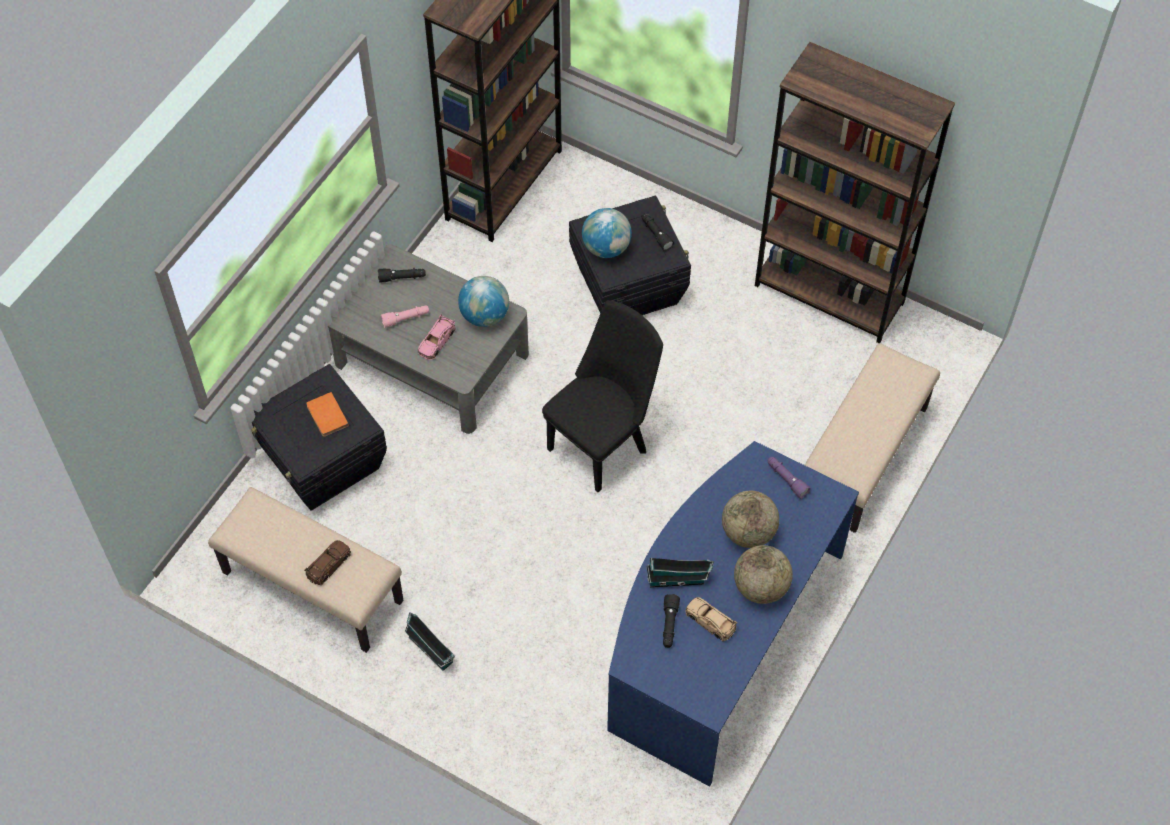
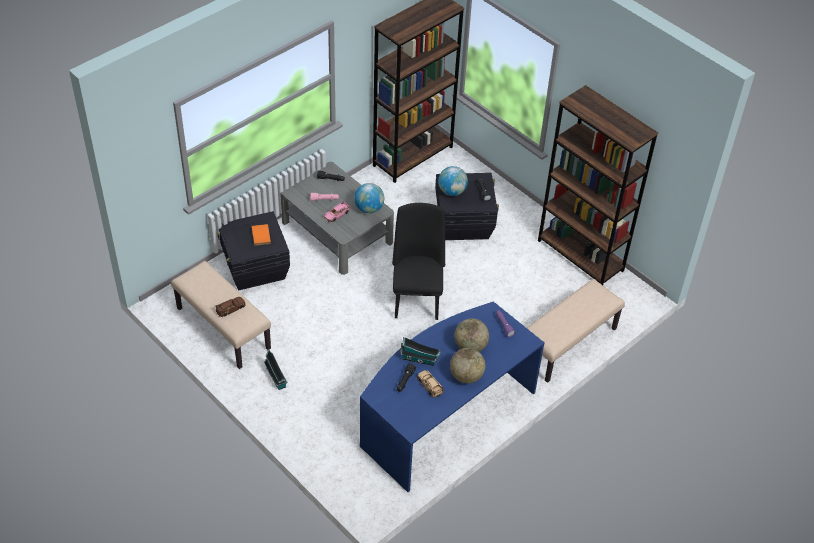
camera: 15 degrees right, 10 degrees down
(602, 444) = (416, 299): black chair -> black chair turned 60 degrees counterclockwise

